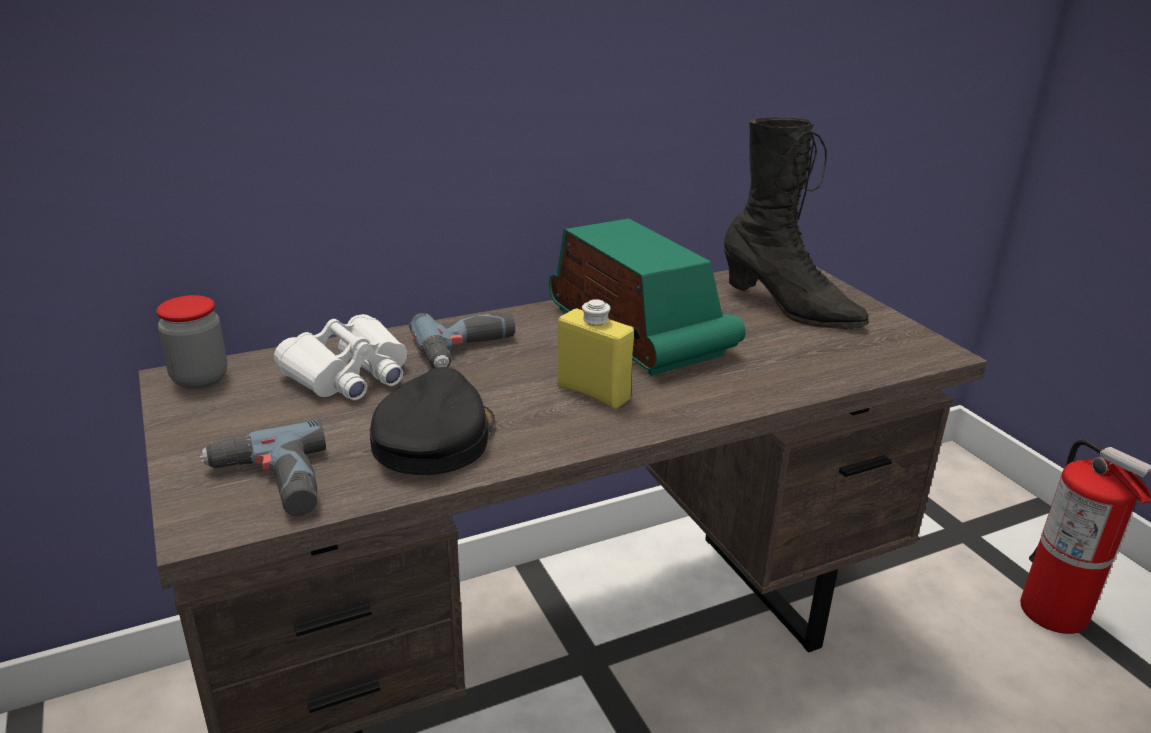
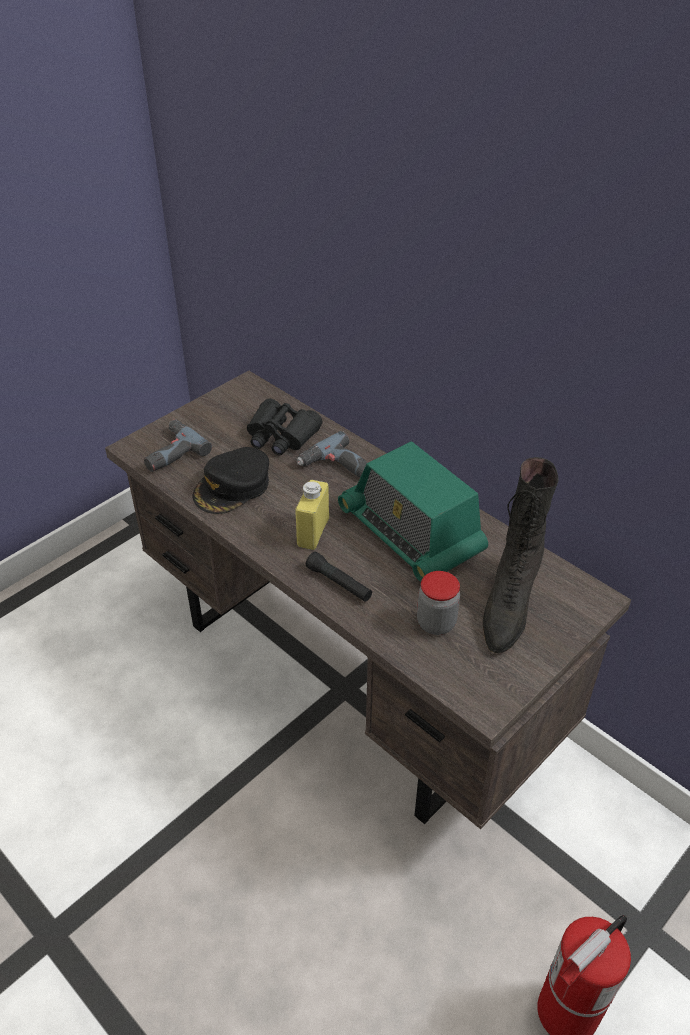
camera: 70 degrees right, 15 degrees up
(200, 378) = (250, 391): jar -> jar (436, 623)
(349, 375) = (281, 436): white binoculars -> black binoculars
(433, 438) = (233, 487): black cap -> black cap turned 135 degrees clockwise
(638, 331) = (411, 533): radio -> radio turned 105 degrees clockwise
(707, 394) = (339, 583): none -> black flashlight

